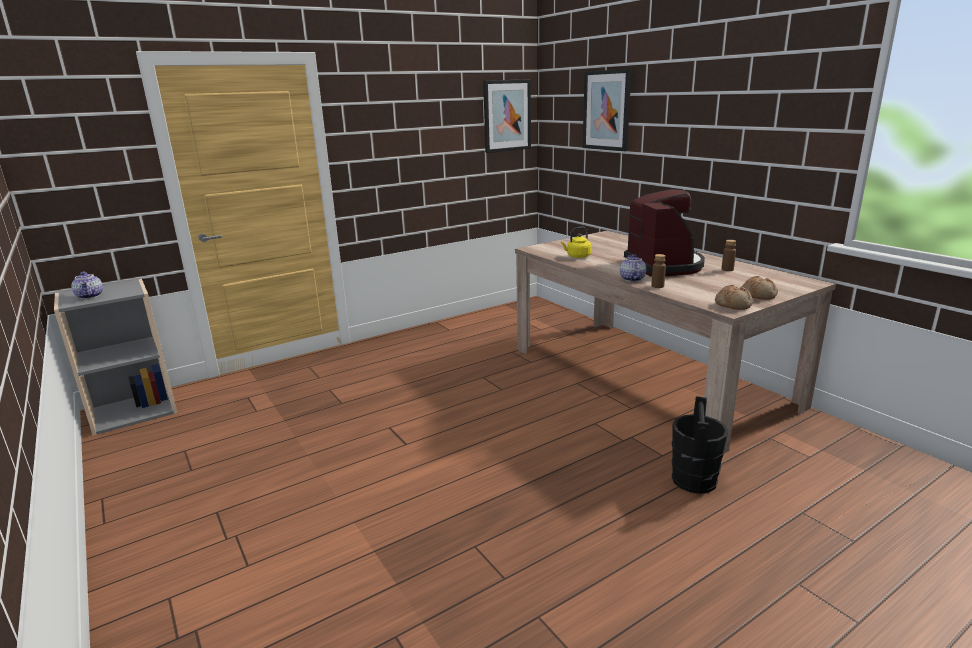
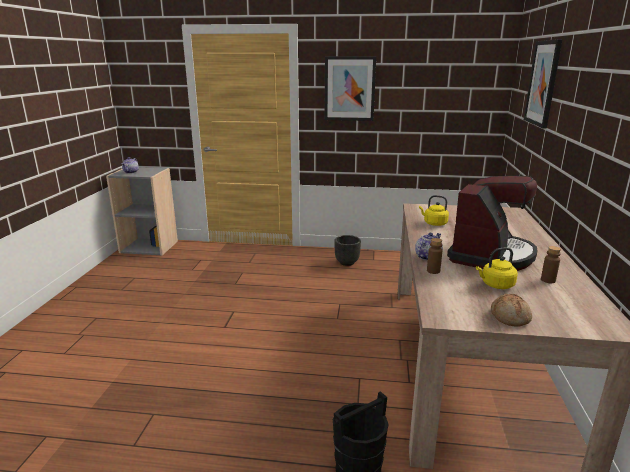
camera: 40 degrees right, 0 degrees up
(429, 341) = (347, 262): none -> black planter
(507, 116) = (474, 82): picture -> picture (349, 88)
(710, 281) = (496, 285): none -> yellow kettle
(733, 305) = (457, 315): bread -> none

